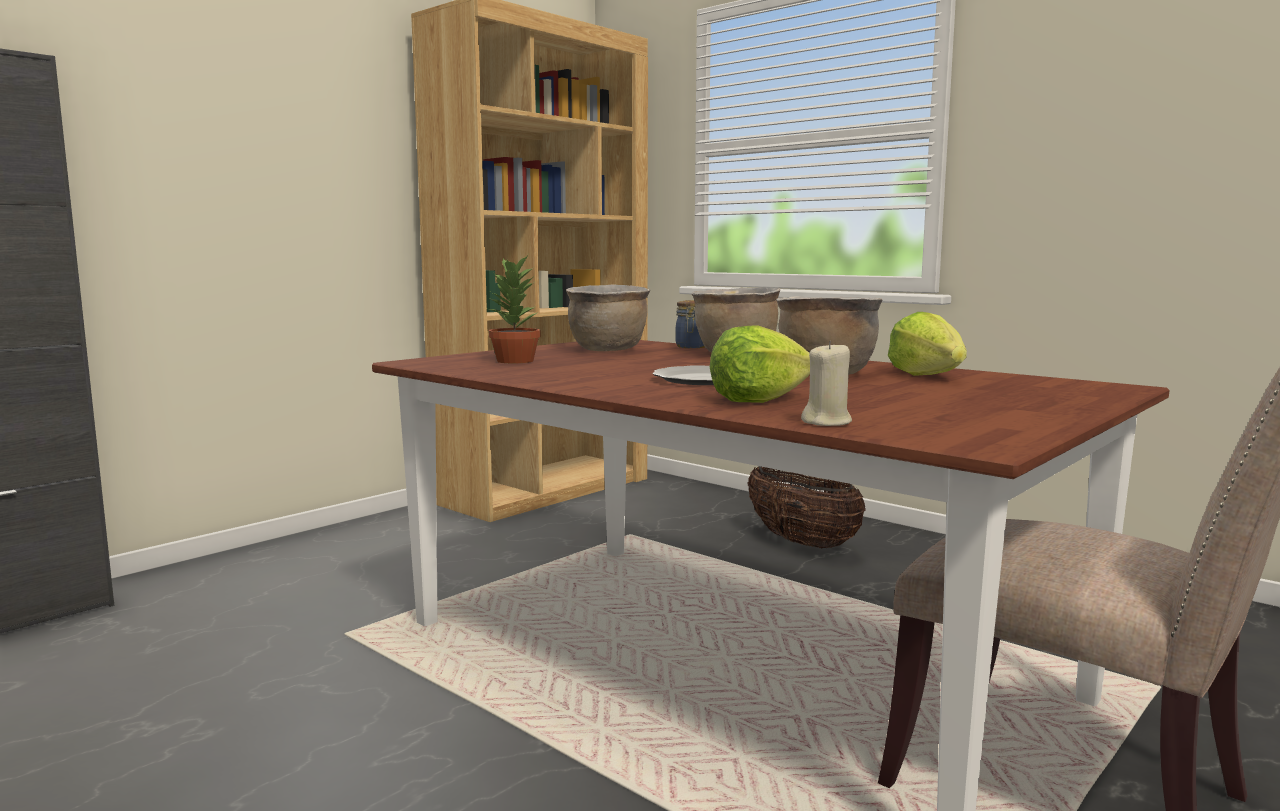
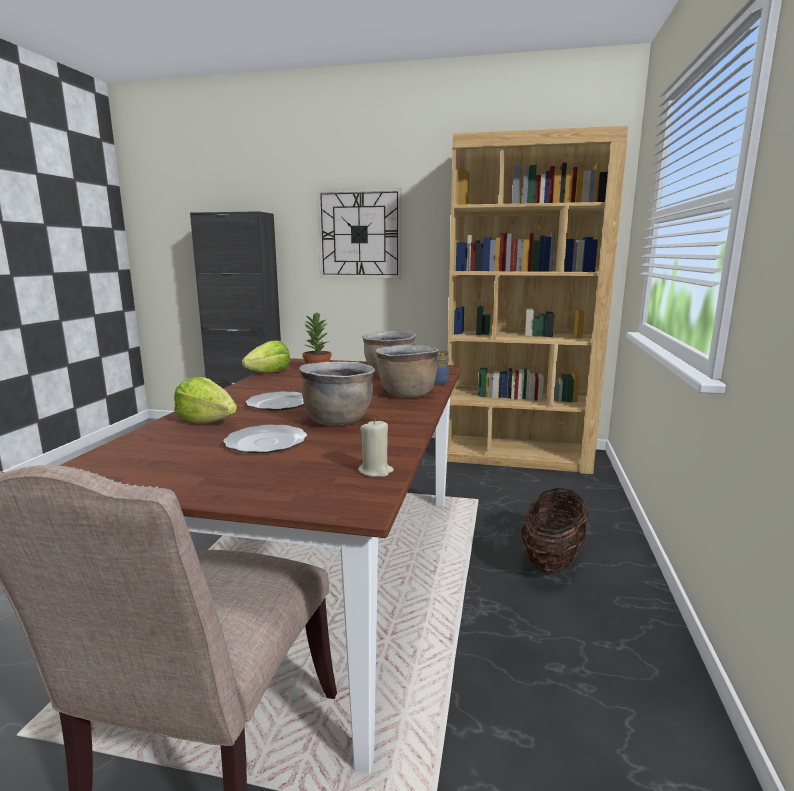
camera: 60 degrees right, 5 degrees up
(242, 138) = (359, 234): none -> wall clock
(827, 422) = (131, 441): beige candle -> beige candle (375, 471)
(894, 391) = (266, 442): none -> plate
(927, 375) = (358, 443): lettuce -> lettuce (269, 373)

